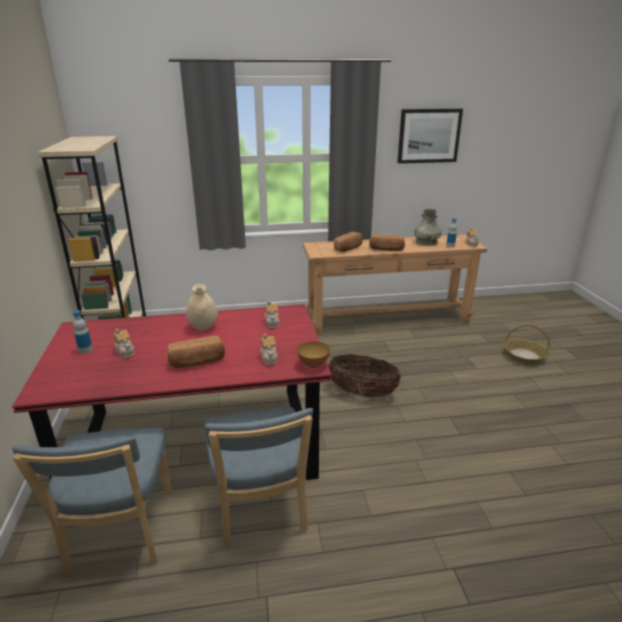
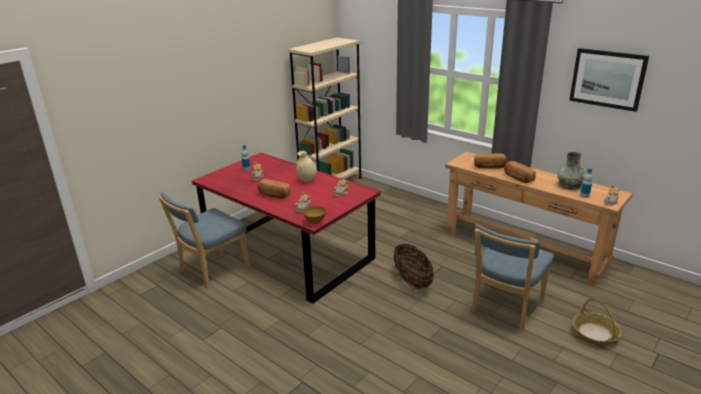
camera: 50 degrees right, 0 degrees up
(260, 510) = (268, 298): blue chair -> blue chair (505, 308)

